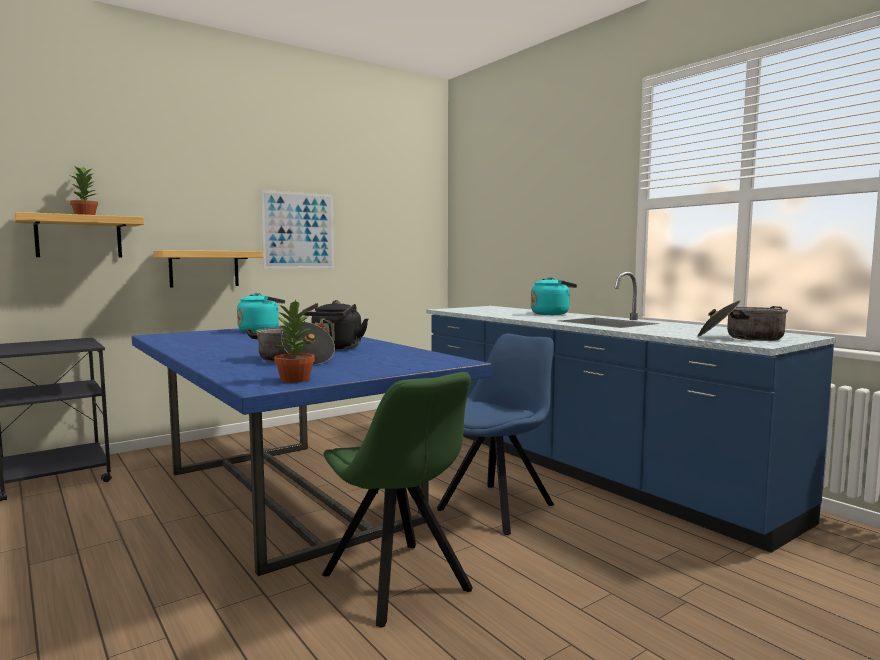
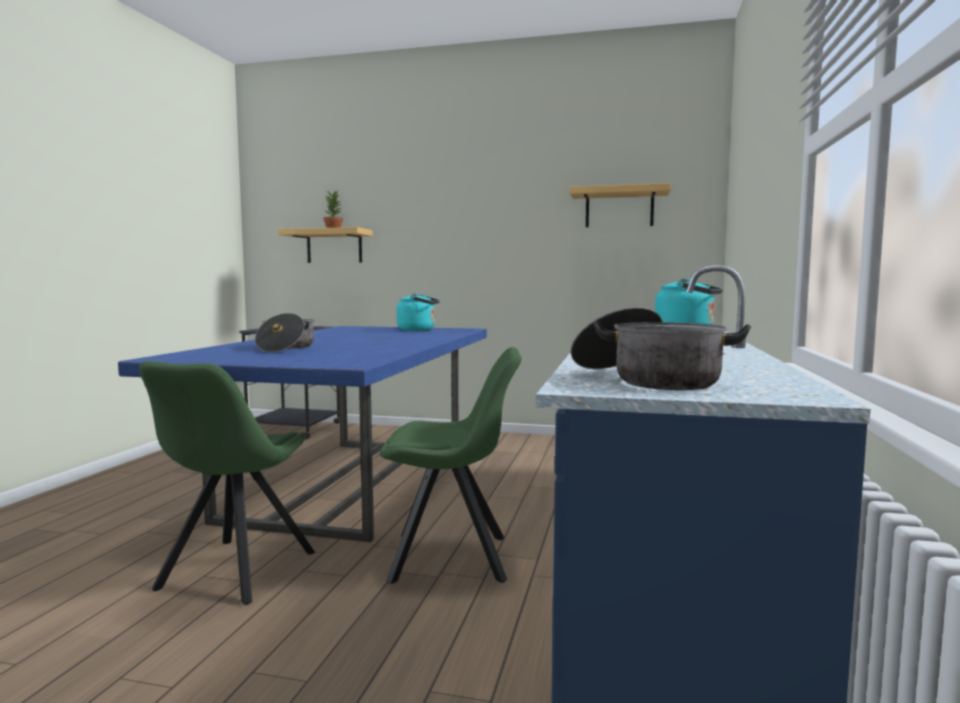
camera: 50 degrees right, 0 degrees up
(204, 269) = (424, 272): shelf -> shelf (619, 208)
(294, 380) = (194, 358): potted plant -> none
(298, 230) = (516, 232): picture -> none
(335, 348) = (362, 345): black kettle -> none
(497, 507) = (451, 558): blue chair -> green chair

